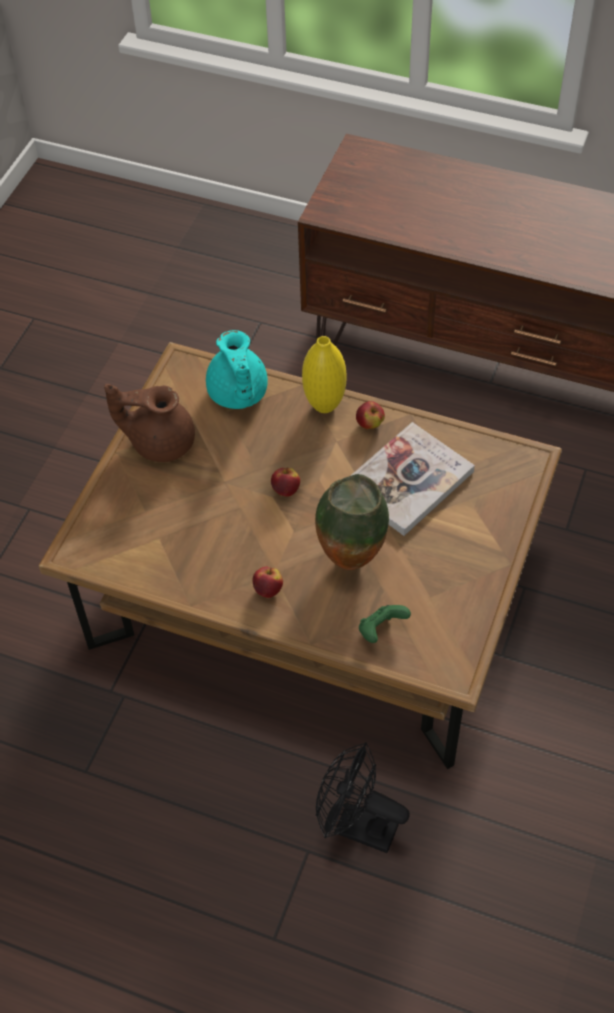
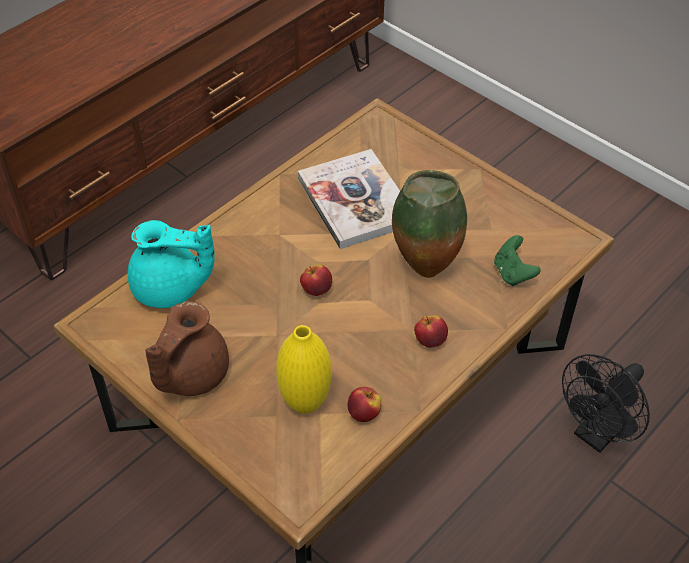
camera: 70 degrees left, 5 degrees down
(324, 405) = (231, 228): yellow vase -> yellow vase (305, 403)
(369, 424) = (274, 204): apple -> apple (364, 413)

